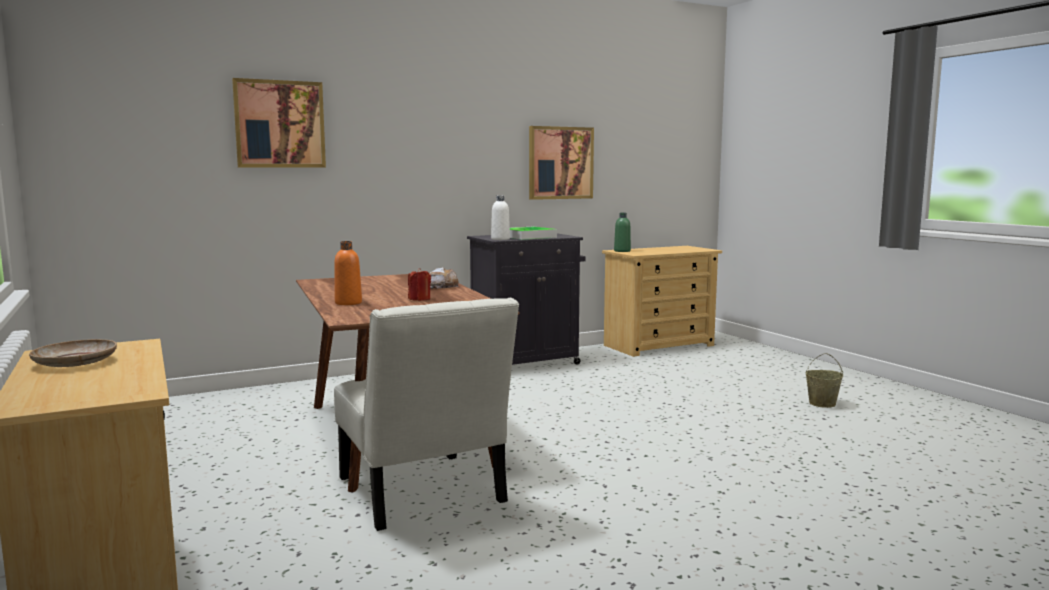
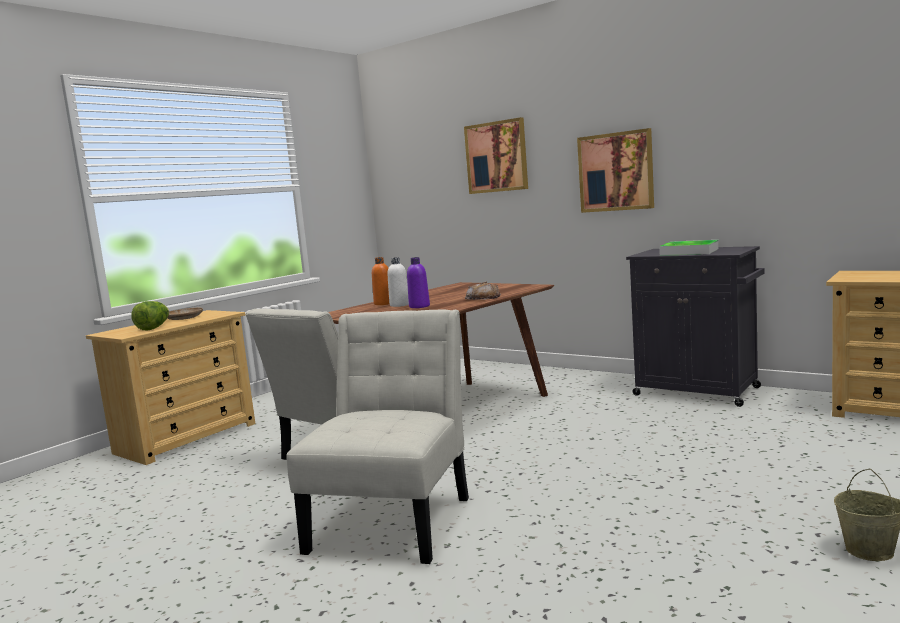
camera: 65 degrees right, 0 degrees up
(118, 378) = (154, 328): none -> lettuce
(419, 299) = (419, 306): red candle -> purple bottle
(500, 239) = (646, 254): white bottle -> white bottle (399, 305)
(560, 163) = (776, 160): picture -> picture (616, 172)
(622, 251) = (853, 273): green bottle -> none
(647, 502) = (394, 520): none -> white chair

